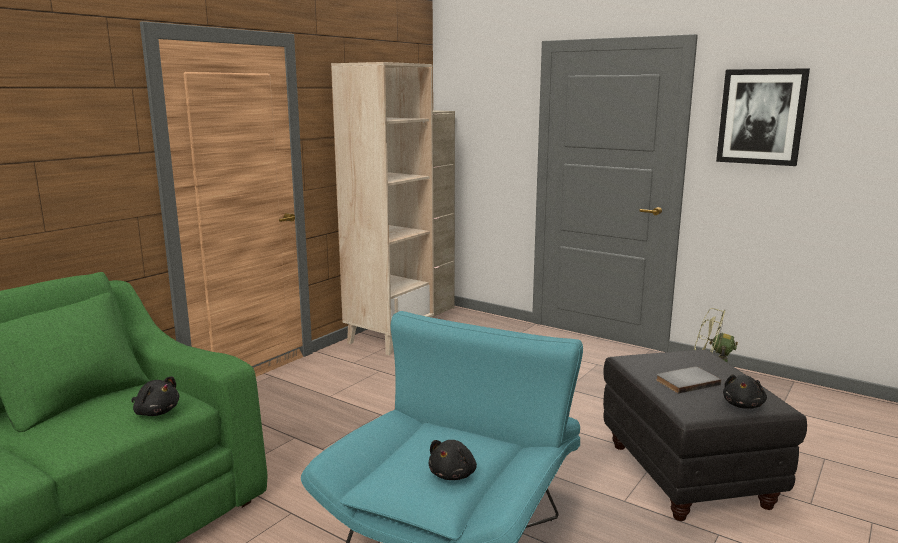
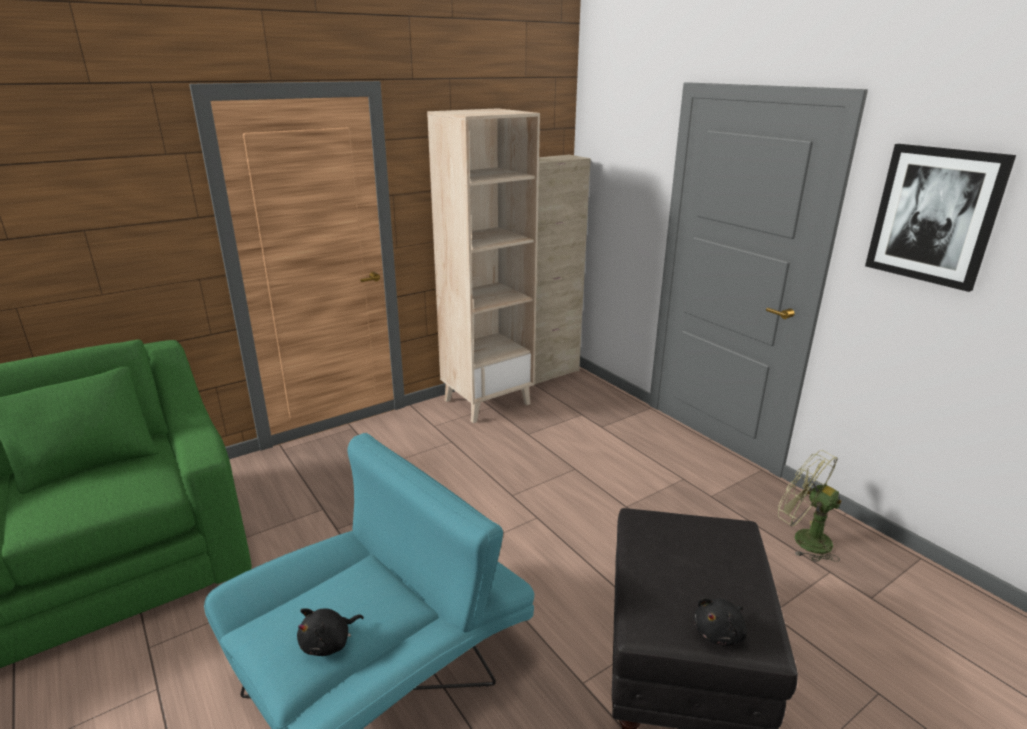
camera: 20 degrees right, 10 degrees up
(156, 412) = (127, 496): black plush toy -> none
(686, 381) = (678, 574): grey book -> none

